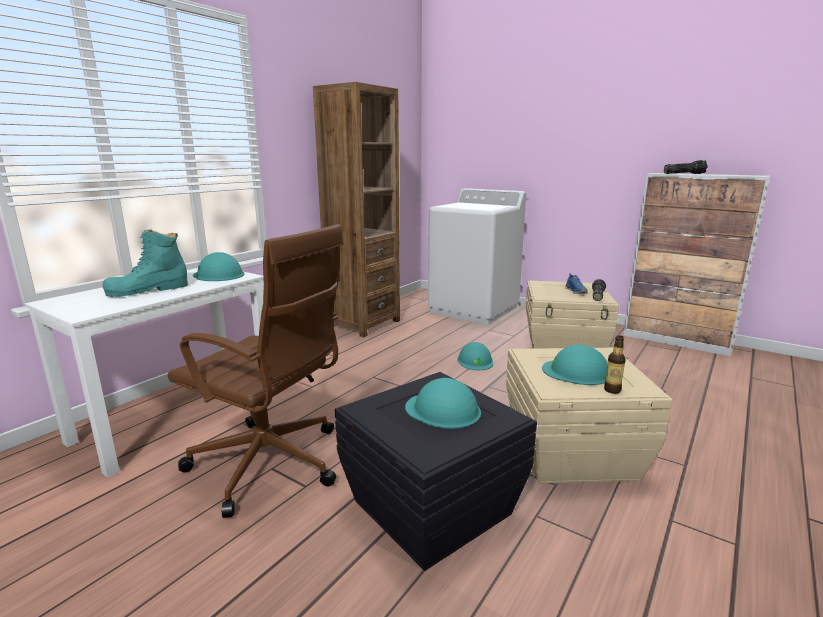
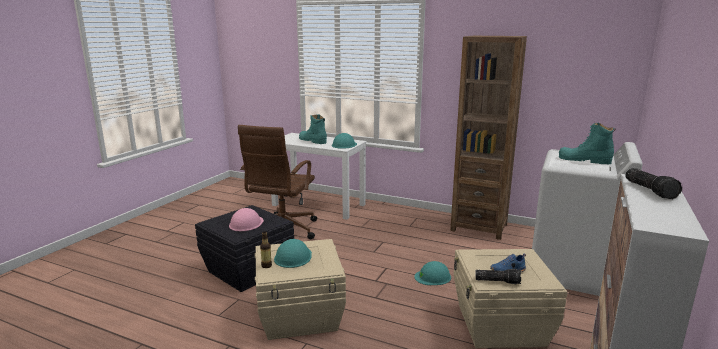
camera: 80 degrees right, 0 degrees up
(443, 410) = (246, 223): turquoise hard hat -> pink hard hat
(474, 205) = (584, 160): none -> turquoise boot

